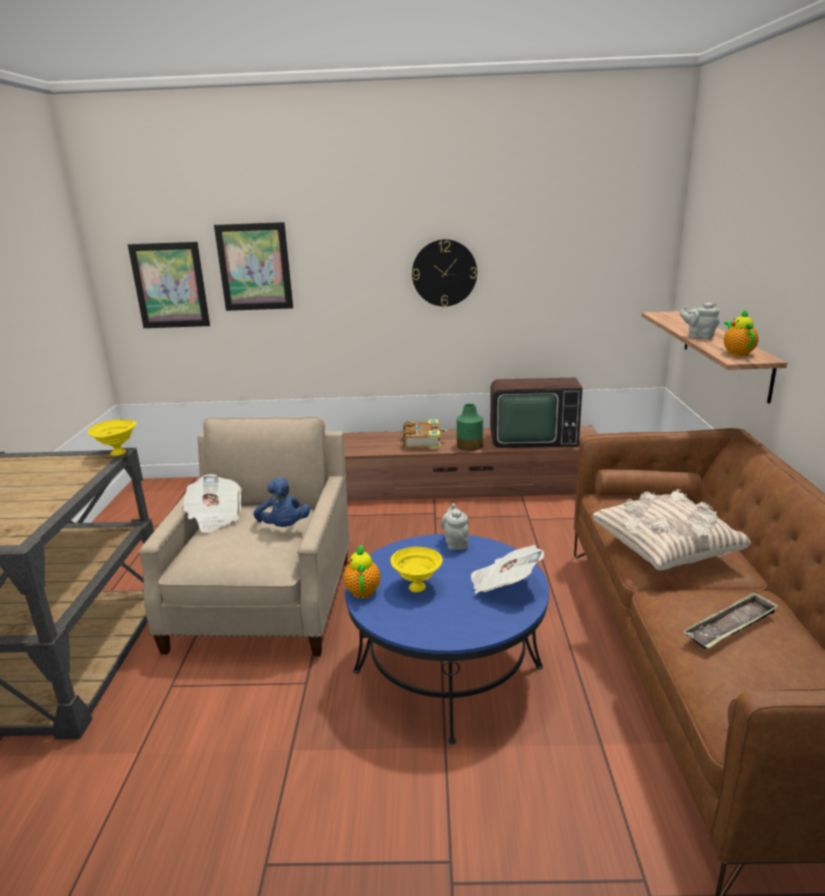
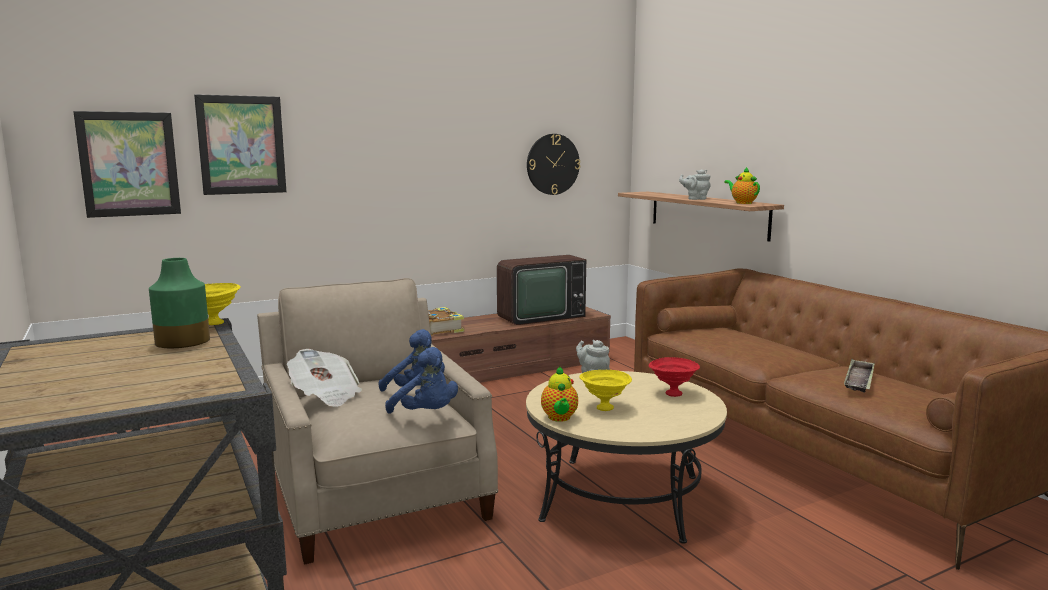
camera: 30 degrees left, 10 degrees down
(256, 558) = (426, 414): none -> blue plush toy
(363, 590) = (559, 418): teapot -> teapot turned 150 degrees counterclockwise
(444, 273) = (444, 157): wall clock -> wall clock (552, 164)
(448, 669) = (622, 497): blue coffee table -> beige coffee table
(470, 446) = (489, 327): green vase -> green vase (183, 341)
(504, 585) = (672, 394): newspaper -> red bowl
(665, 549) = (758, 352): beige pillow -> none

